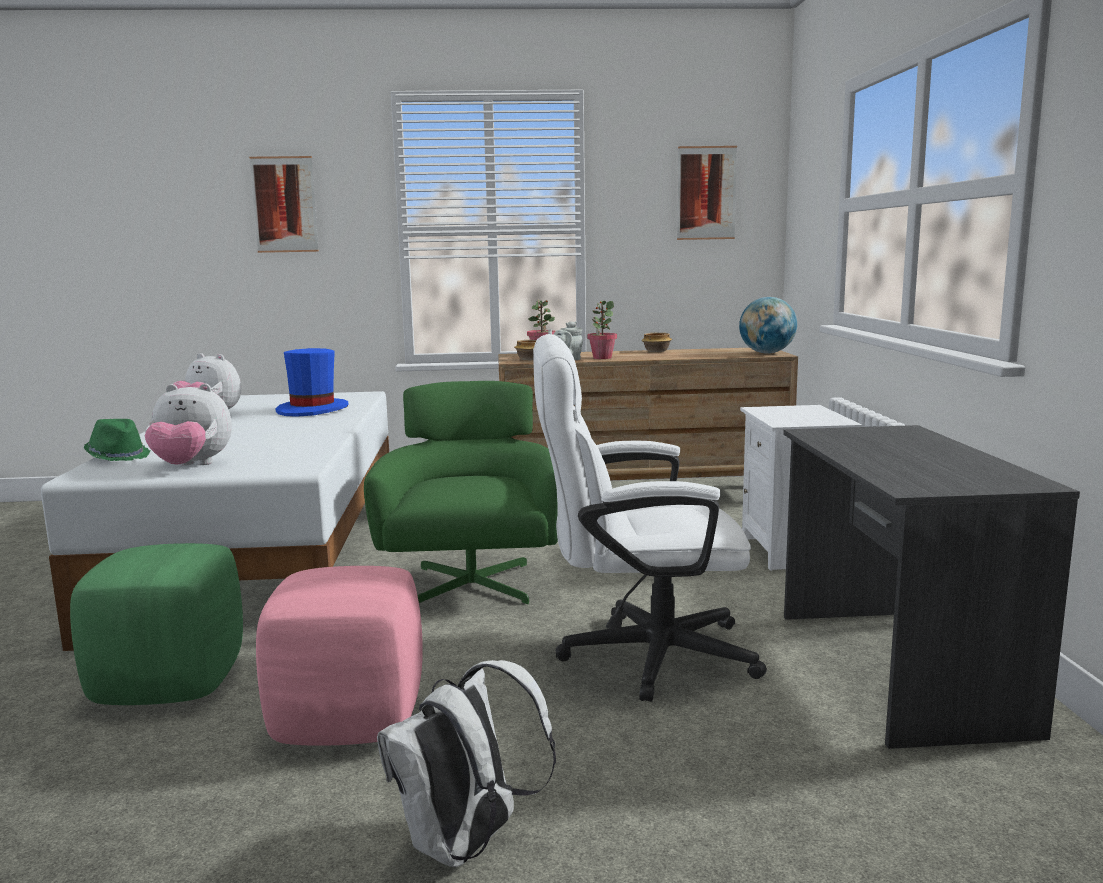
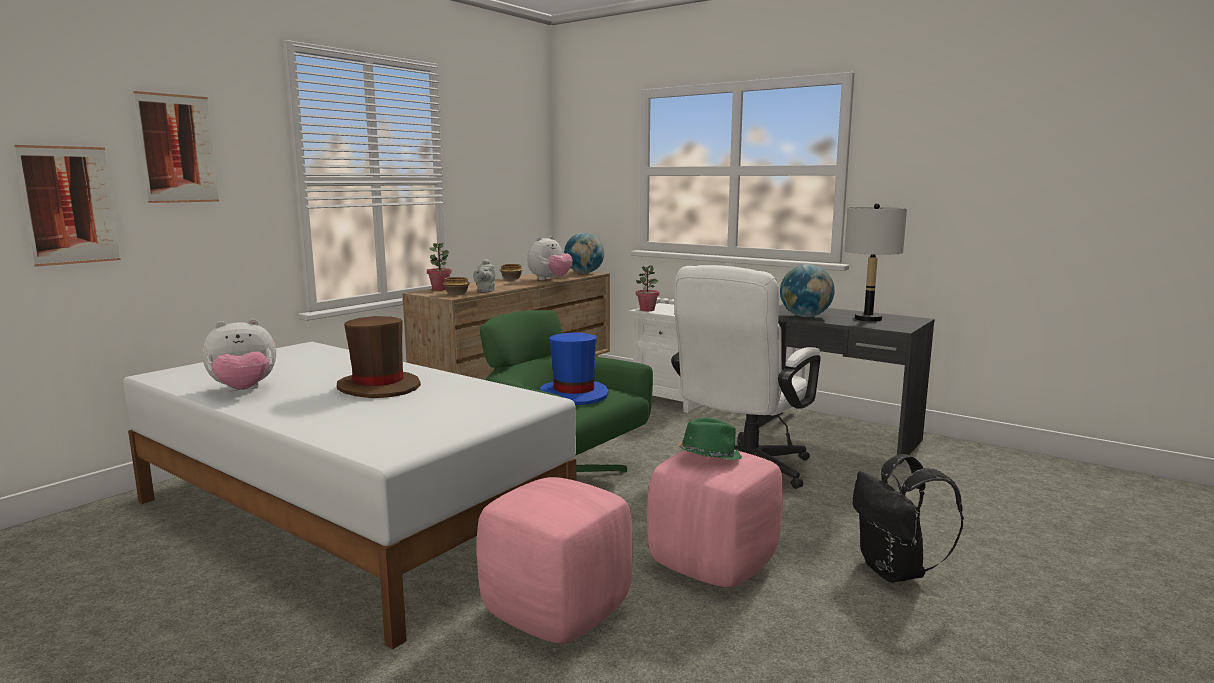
camera: 50 degrees left, 0 degrees up
(118, 456) = (336, 435): green hat -> green hat (708, 456)
(171, 683) = (556, 611): green ottoman -> pink ottoman
(191, 466) = (452, 421): plush toy -> plush toy (550, 279)
(268, 432) = (379, 387): none -> brown hat
(313, 410) = (326, 365): blue hat -> blue hat (574, 394)
(466, 845) = (895, 572): white backpack -> black backpack
(602, 358) = (502, 287): potted plant -> potted plant (647, 310)
(706, 193) = (513, 155): picture -> picture (69, 205)
(845, 445) = (805, 316): none -> globe
(932, 466) = (868, 319): none -> grey table lamp

